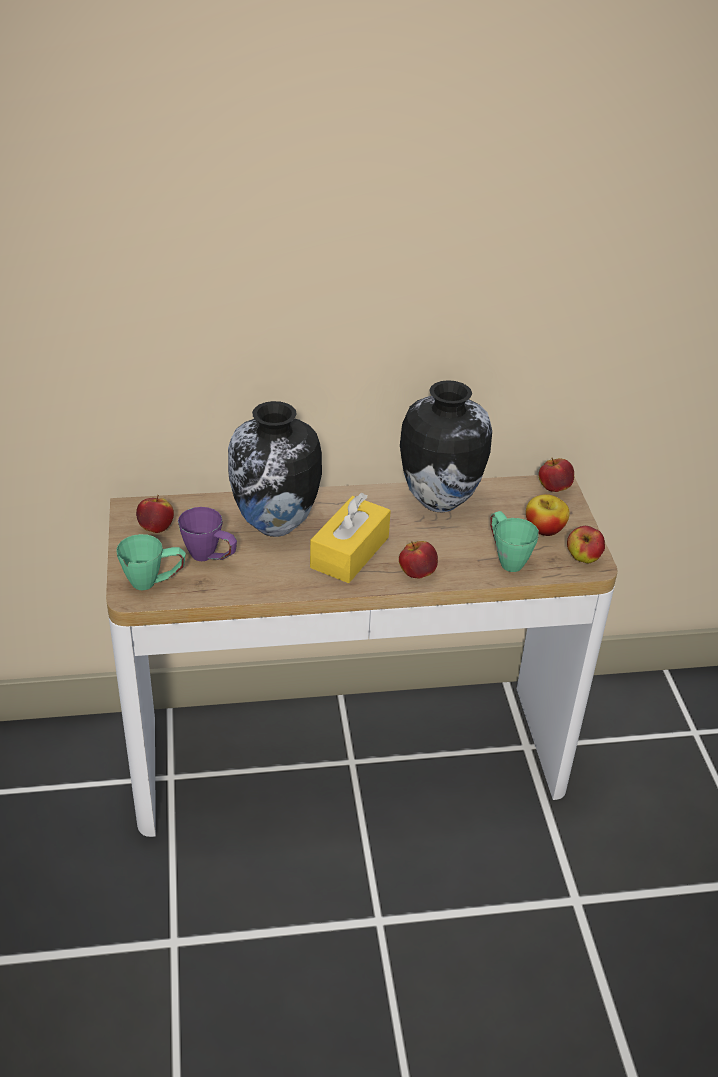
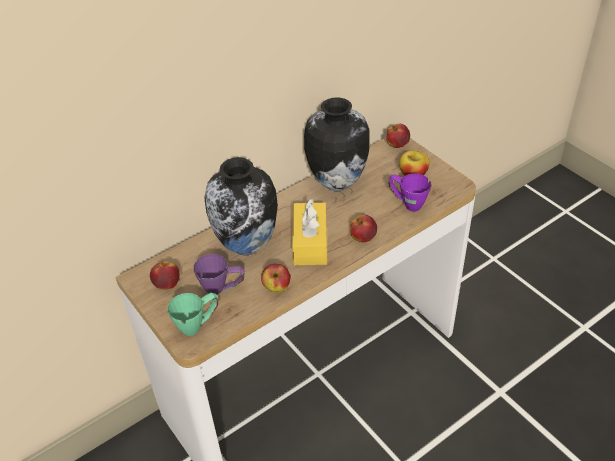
camera: 25 degrees left, 5 degrees up
(506, 558) = (407, 203): green mug -> purple mug
(583, 558) = (449, 183): apple -> apple (276, 287)

